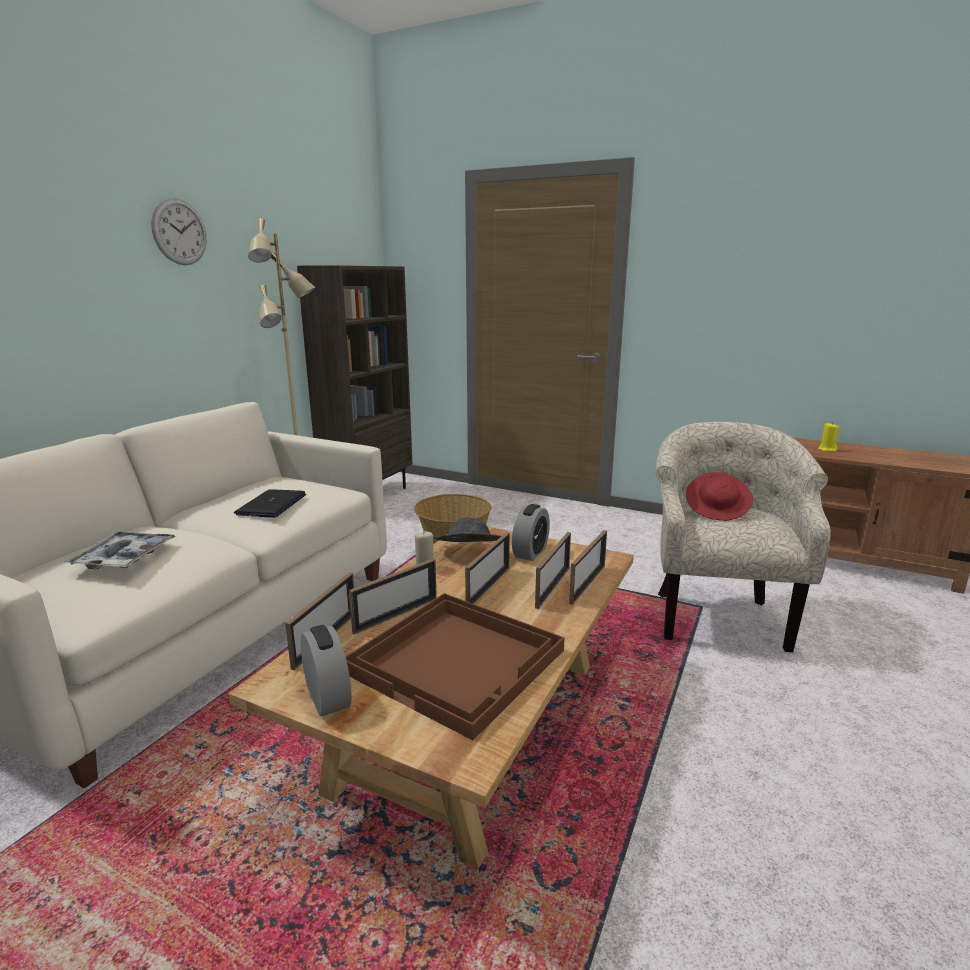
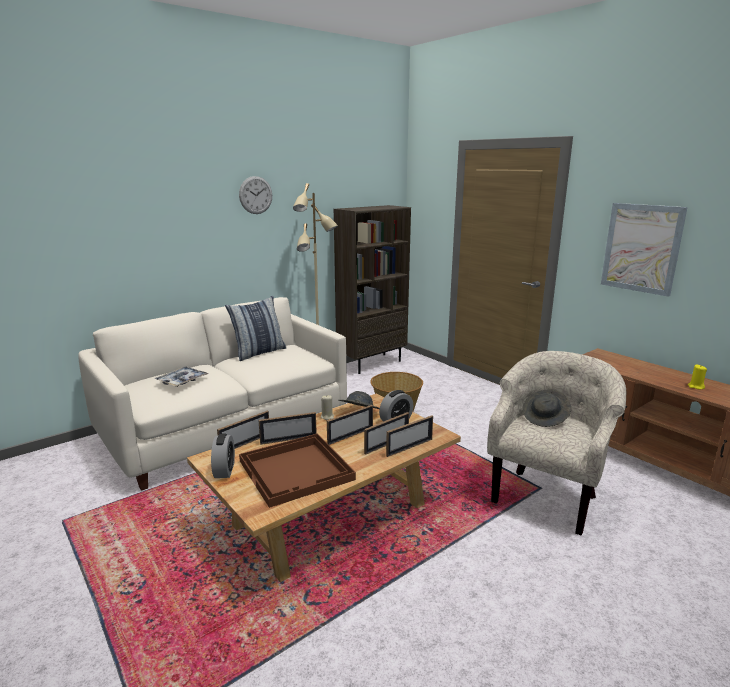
camera: 25 degrees right, 0 degrees up
(234, 493) = (259, 352): none -> pillow
(271, 505) = (270, 363): laptop -> none
(717, 510) = (545, 418): red hat -> grey hat
(734, 295) = (641, 248): none -> picture

